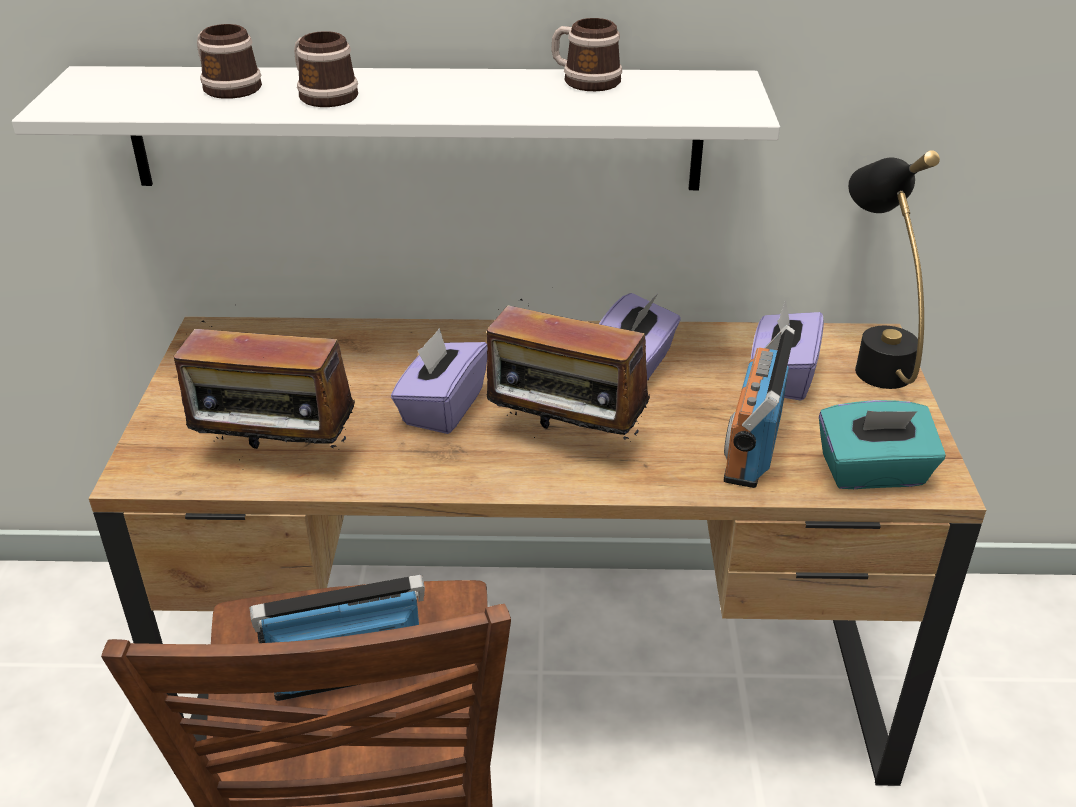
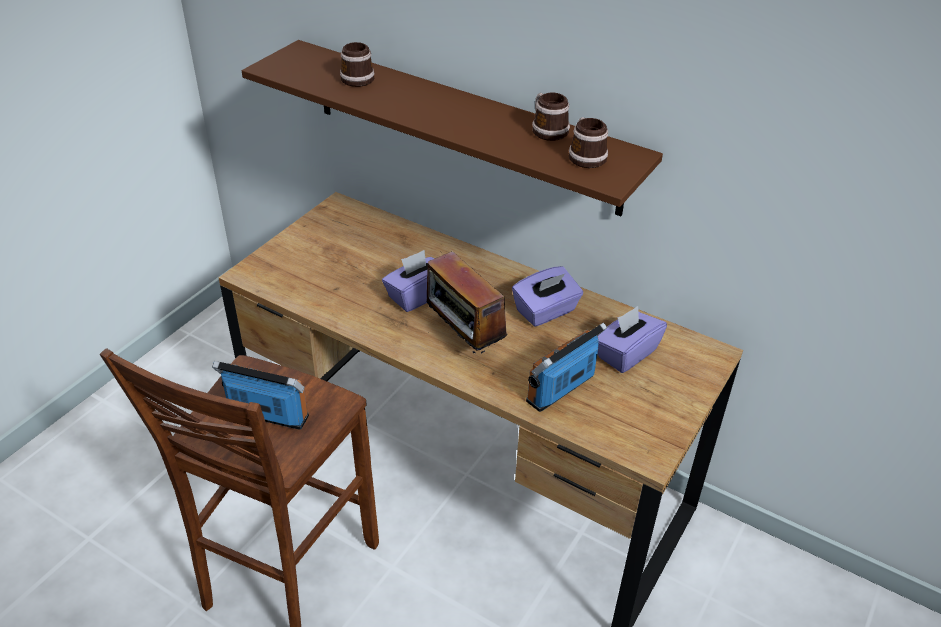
camera: 30 degrees right, 5 degrees up
(277, 457) = (314, 290): radio -> none
(323, 95) = (397, 97): mug -> mug (585, 155)
(415, 129) = (463, 126): white shelf -> brown shelf
(873, 357) = (698, 365): black table lamp -> none
(873, 473) = (618, 433): turquoise tissue box -> none

